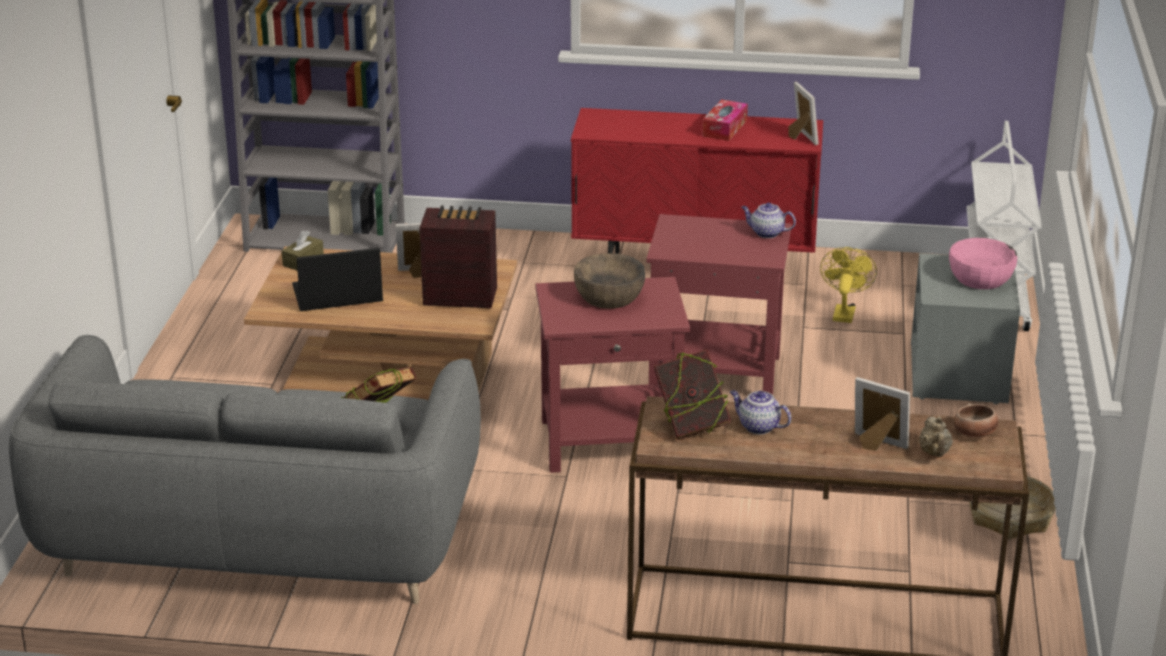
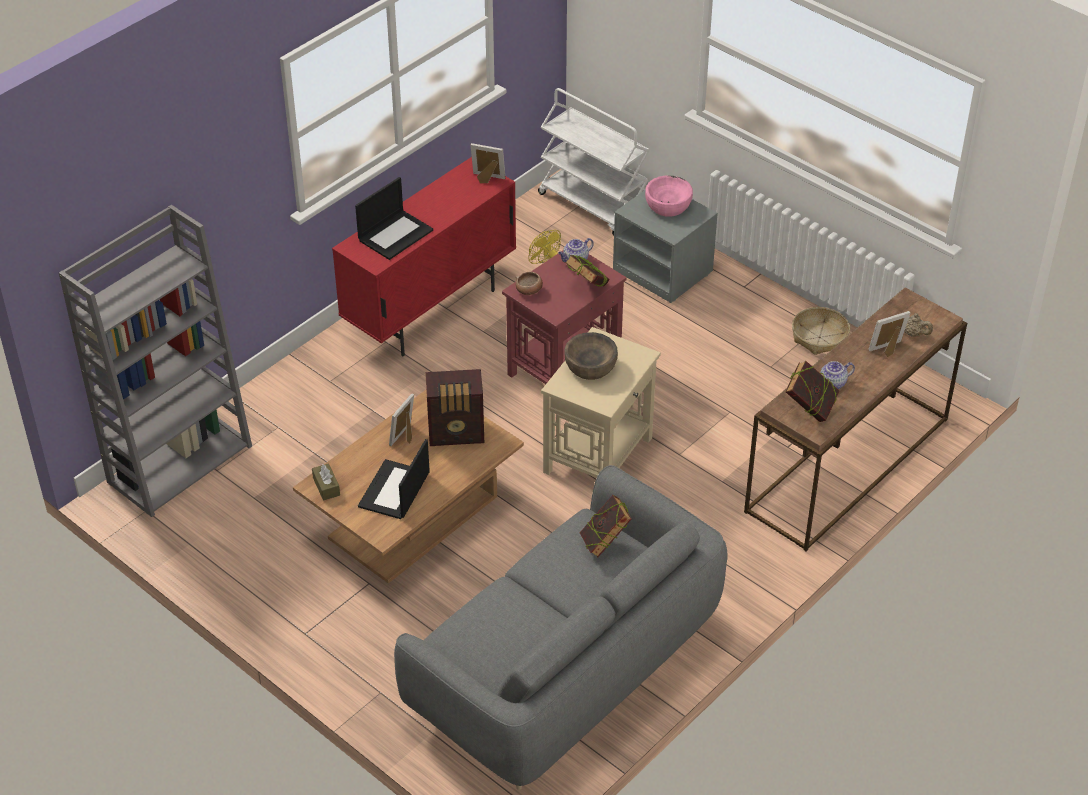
camera: 55 degrees left, 15 degrees up
(458, 296) = (457, 433): radio -> radio turned 135 degrees counterclockwise
(610, 443) = (599, 455): red side table -> beige side table
(644, 126) = (395, 234): none -> laptop
(724, 128) = (437, 202): tissue box -> none
(731, 253) = (587, 288): none -> book
(974, 434) = (906, 309): bowl -> bowl (529, 290)

